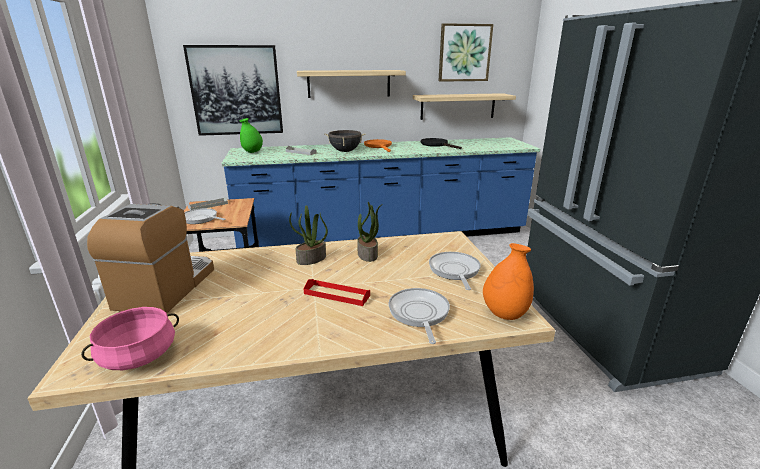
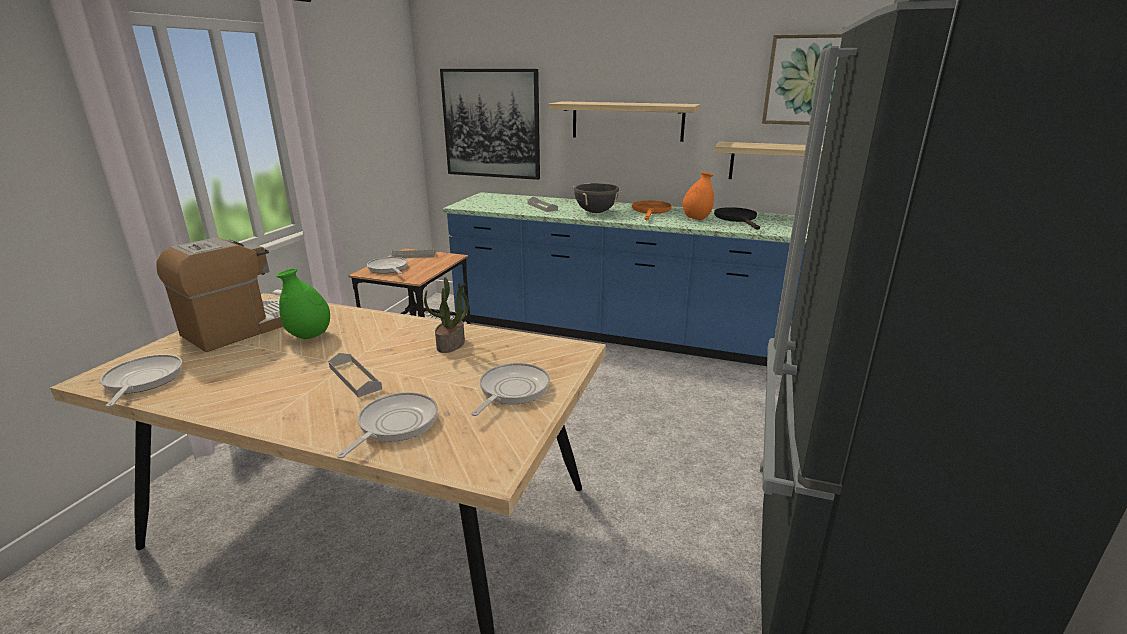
camera: 30 degrees right, 0 degrees up
(138, 356) = (142, 381): pink cooking pot -> frying pan
(252, 152) = (492, 200): green vase -> green vase (309, 336)
(311, 259) = (390, 334): potted plant -> none
(337, 294) = (355, 378): red tray -> grey tray
(505, 314) = (482, 459): orange vase -> orange vase (696, 219)

